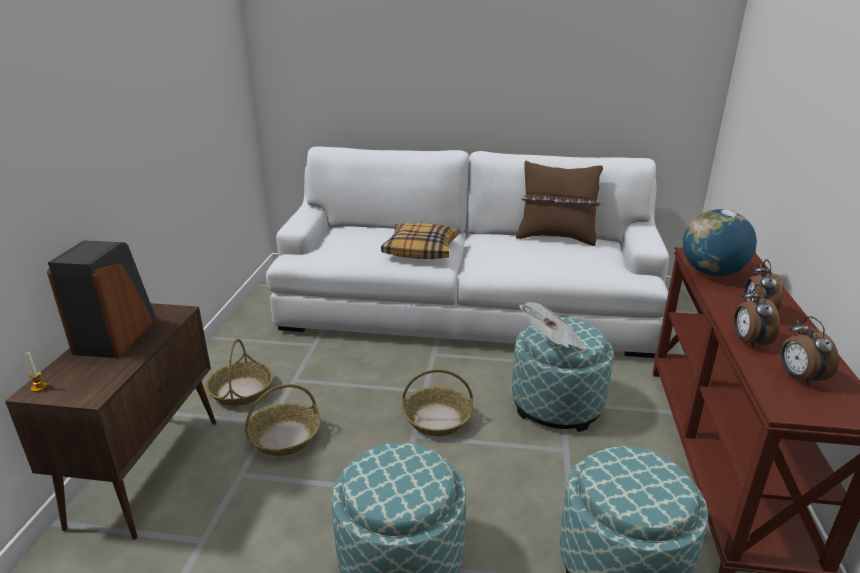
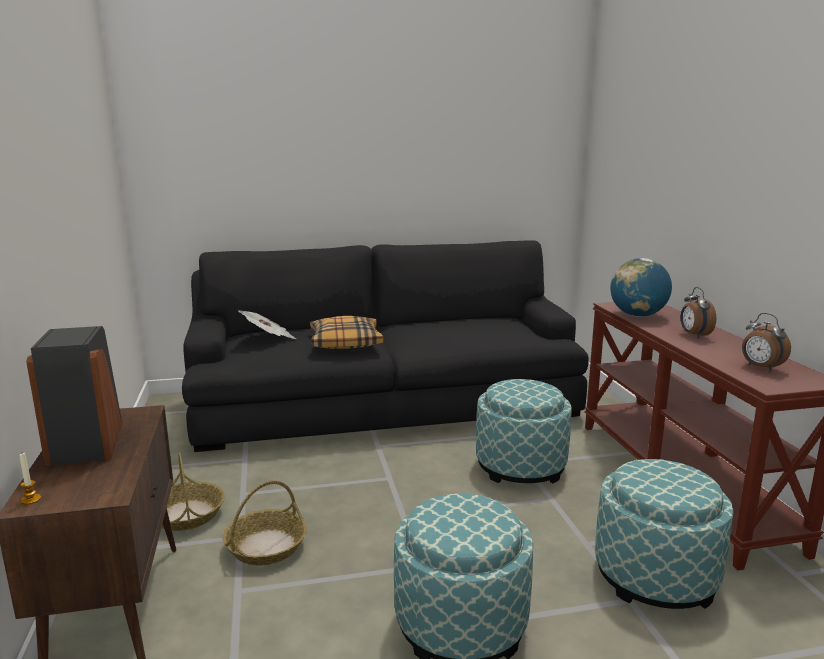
camera: 20 degrees left, 10 degrees down
(437, 419) = (418, 498): basket -> none
(466, 309) = (385, 404): white sofa -> black sofa
(552, 341) = (518, 397): newspaper -> newspaper (269, 338)
(556, 237) = (466, 319): brown pillow -> none
(748, 341) = (706, 352): alarm clock -> none

